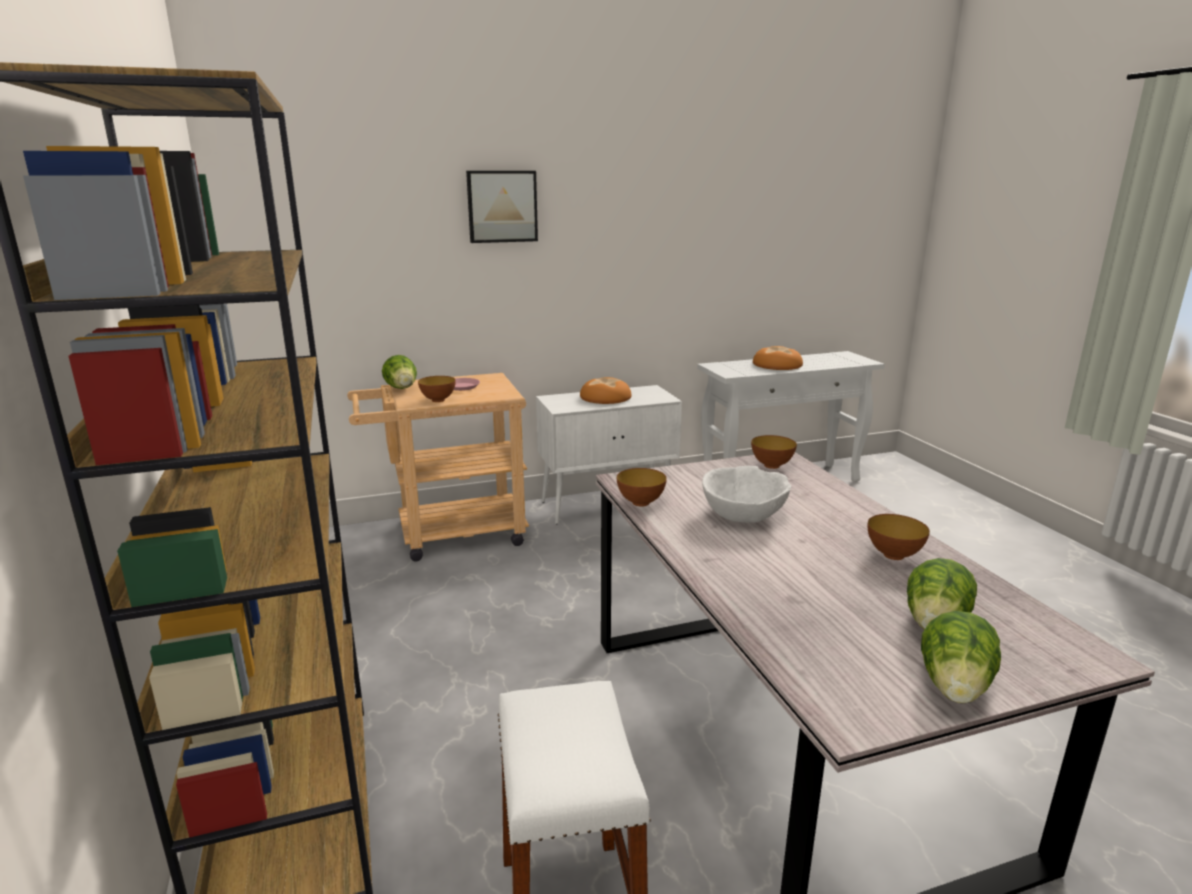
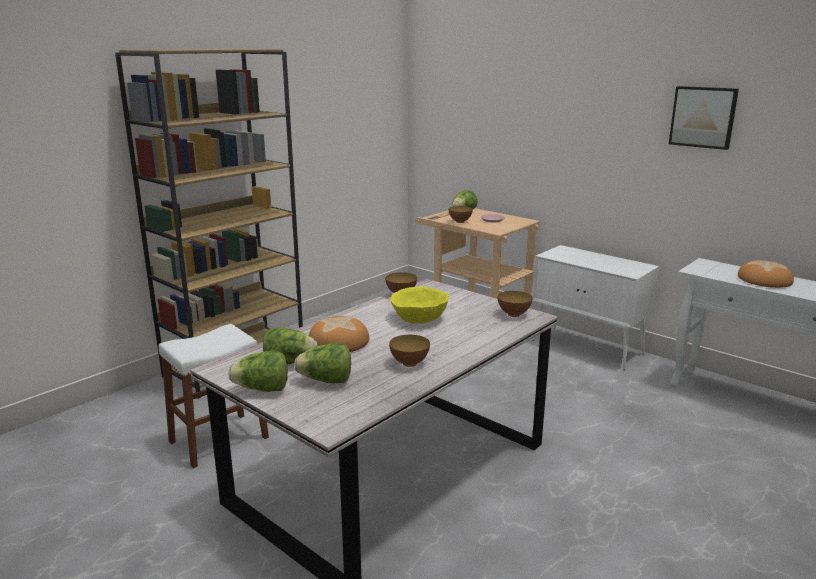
camera: 60 degrees right, 0 degrees up
(502, 206) = (556, 99): picture -> picture (703, 117)
(606, 397) = (596, 259): bread -> bread (339, 341)
(743, 514) = (419, 319): white bowl -> yellow bowl
(854, 642) = (289, 363): none -> lettuce

